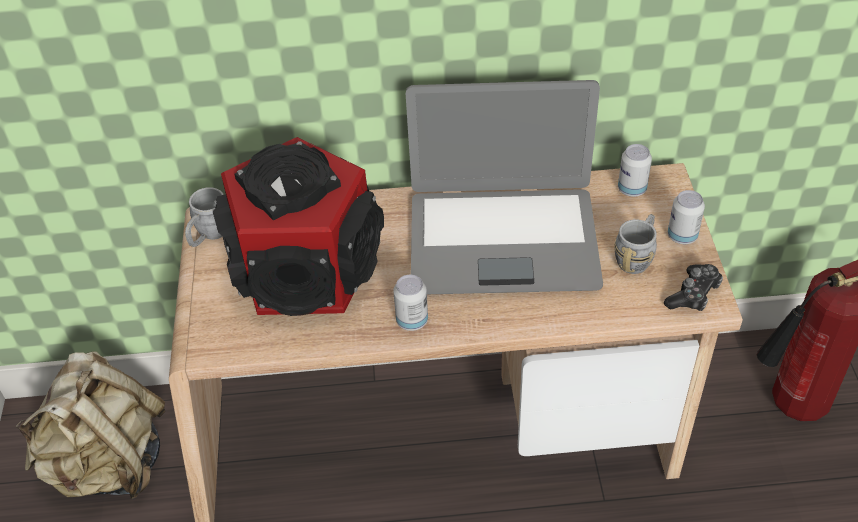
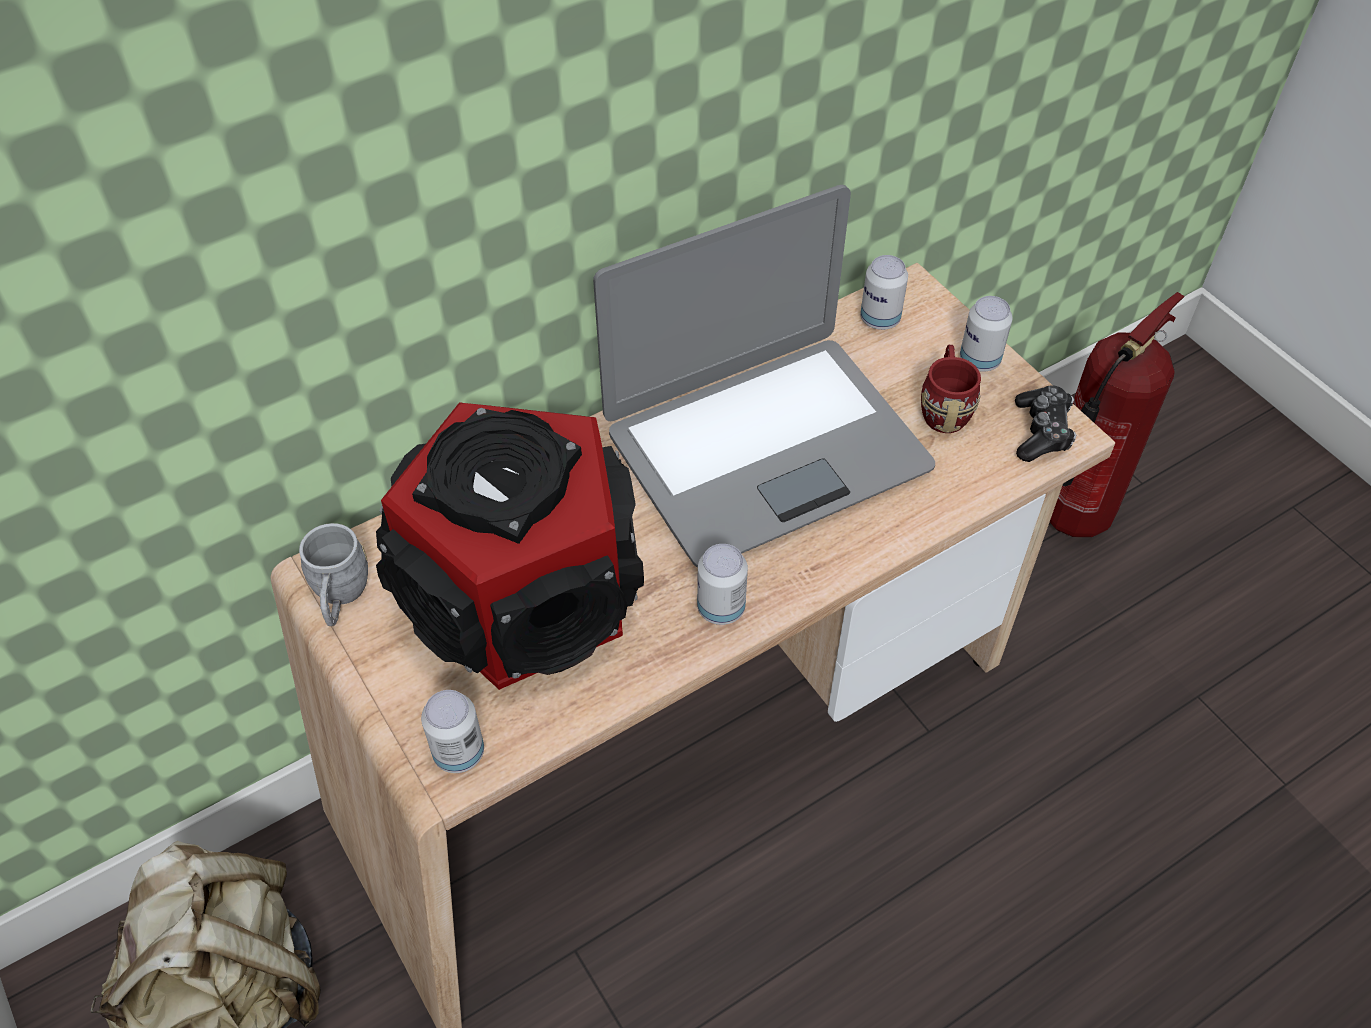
camera: 30 degrees left, 5 degrees up
(215, 340) = (459, 753): none -> can
(636, 256) = (944, 407): grey mug -> red mug

